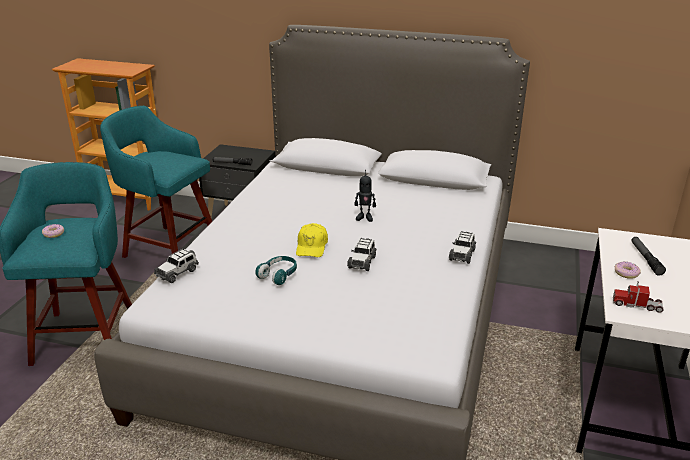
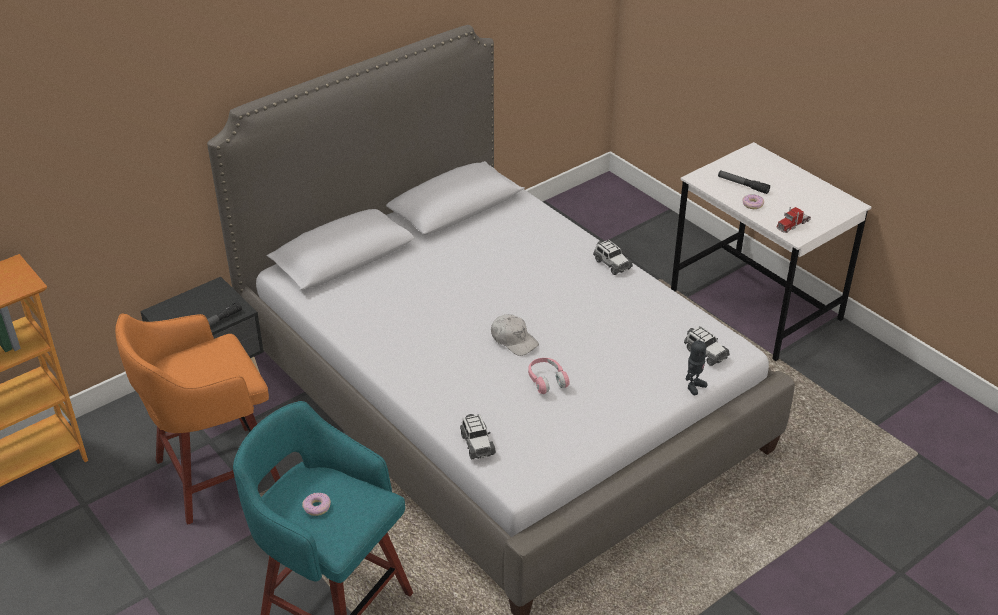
camera: 55 degrees left, 10 degrees up
(169, 248) = (214, 475): turquoise stool -> orange stool
(278, 275) = (546, 380): turquoise headphones -> pink headphones
(312, 246) = (514, 340): yellow cap -> white cap
(362, 262) = (569, 323): toy car -> toy car (705, 352)
(364, 218) = (490, 285): toy robot -> toy robot (694, 386)

